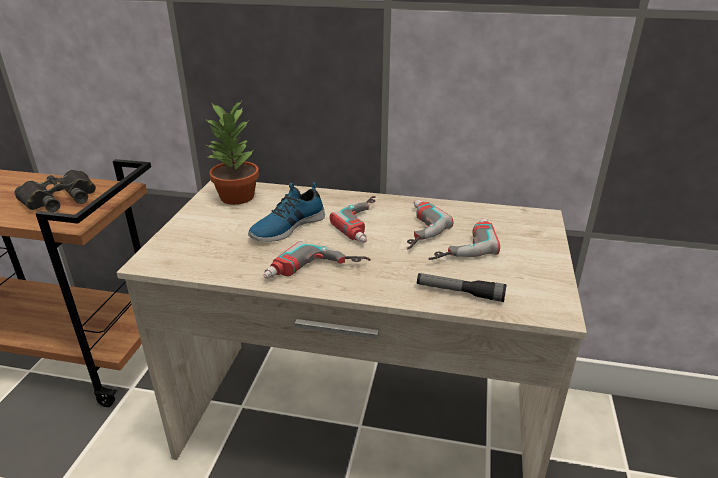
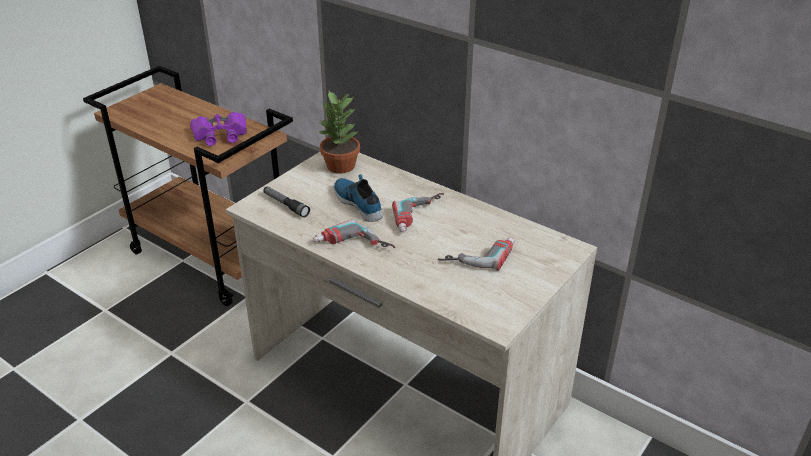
camera: 25 degrees right, 5 degrees up
(60, 199) = (220, 134): black binoculars -> purple binoculars
(287, 227) = (359, 203): shoe -> shoe turned 75 degrees clockwise
(413, 229) = (453, 230): power drill -> none
(459, 292) = (441, 291): flashlight -> flashlight (286, 205)

